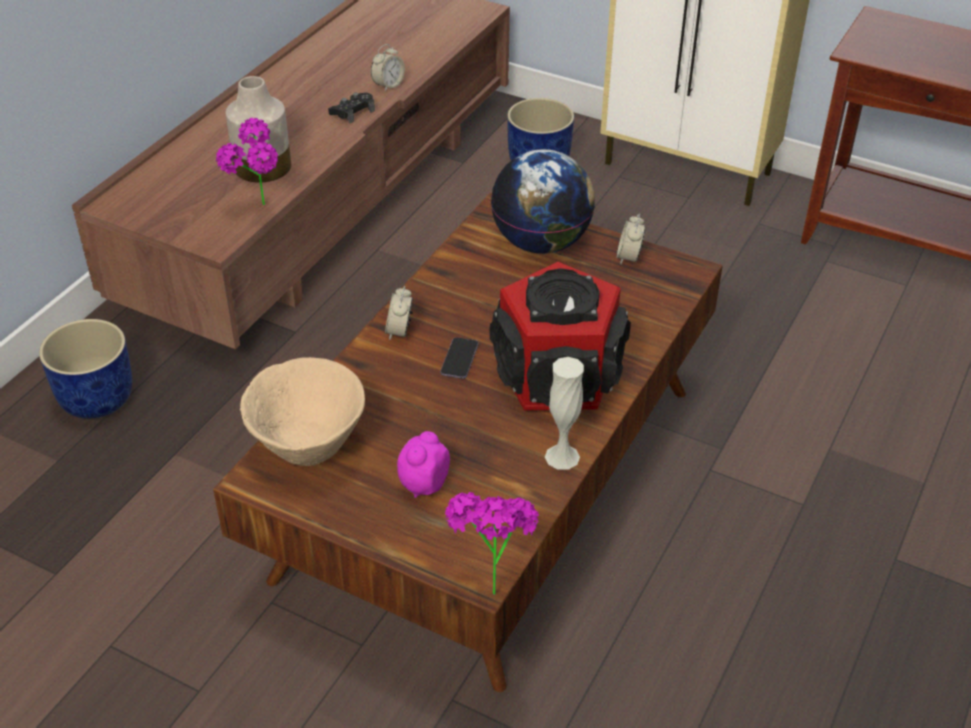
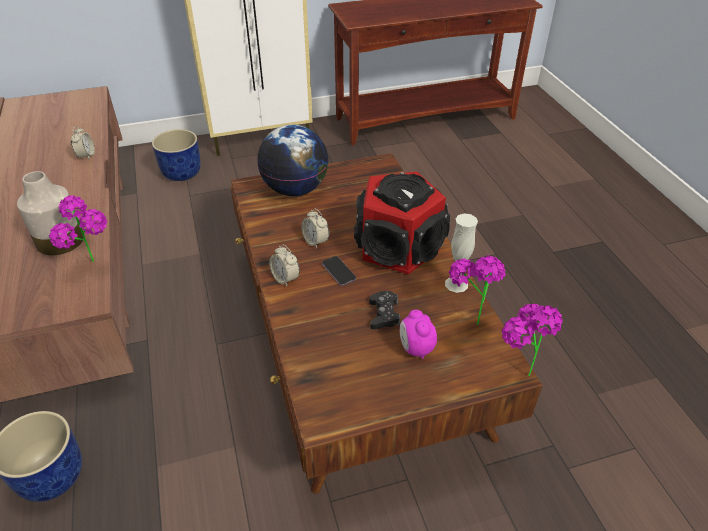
camera: 45 degrees left, 0 degrees up
(309, 449) = (328, 378): beige bowl -> none
(352, 112) = (82, 180): black game controller -> black game controller (384, 314)
(524, 498) = (470, 317): none -> potted plant
(629, 257) = (347, 172): alarm clock -> alarm clock (315, 241)

